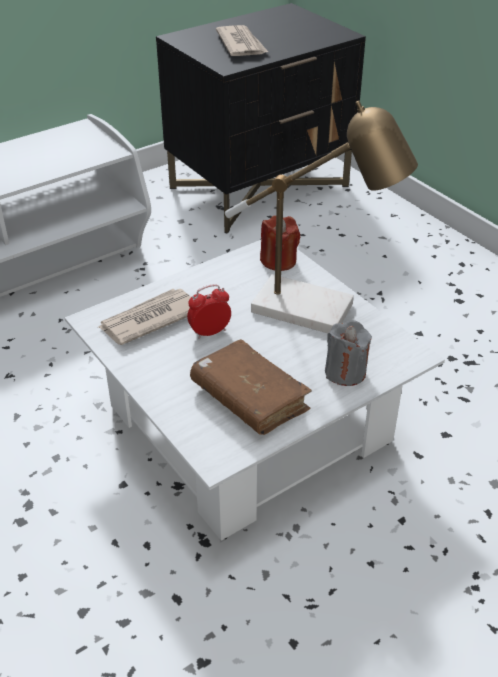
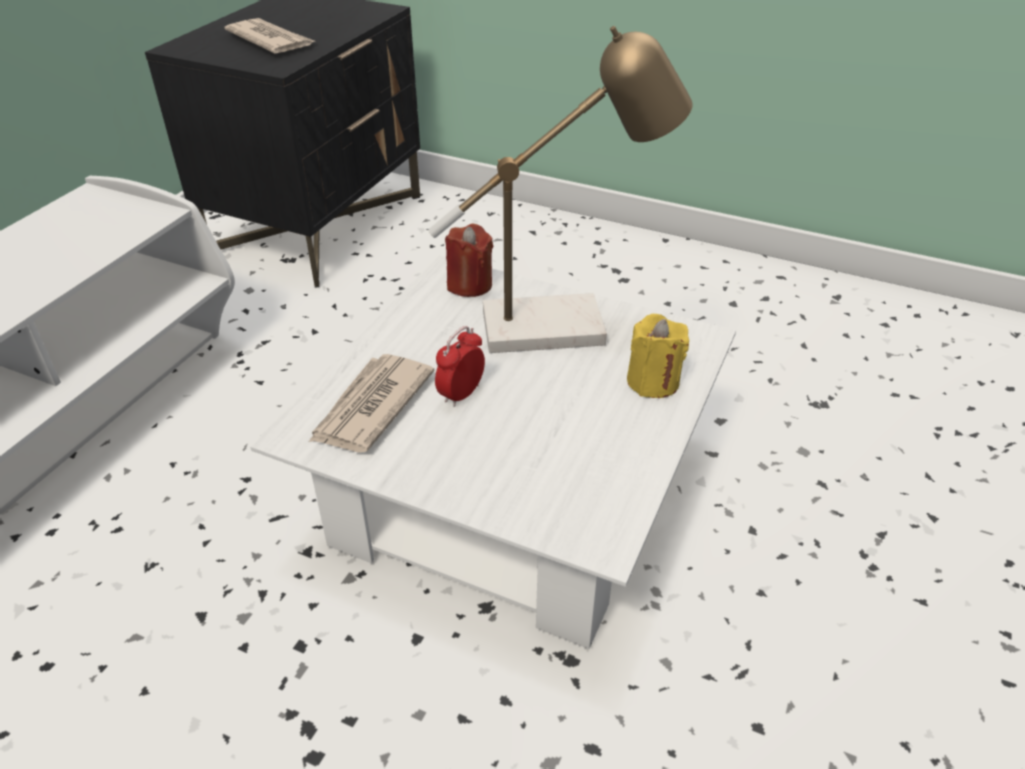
camera: 30 degrees left, 0 degrees up
(249, 398) = (576, 453): brown book -> none
(345, 372) = (653, 381): grey candle -> yellow candle

